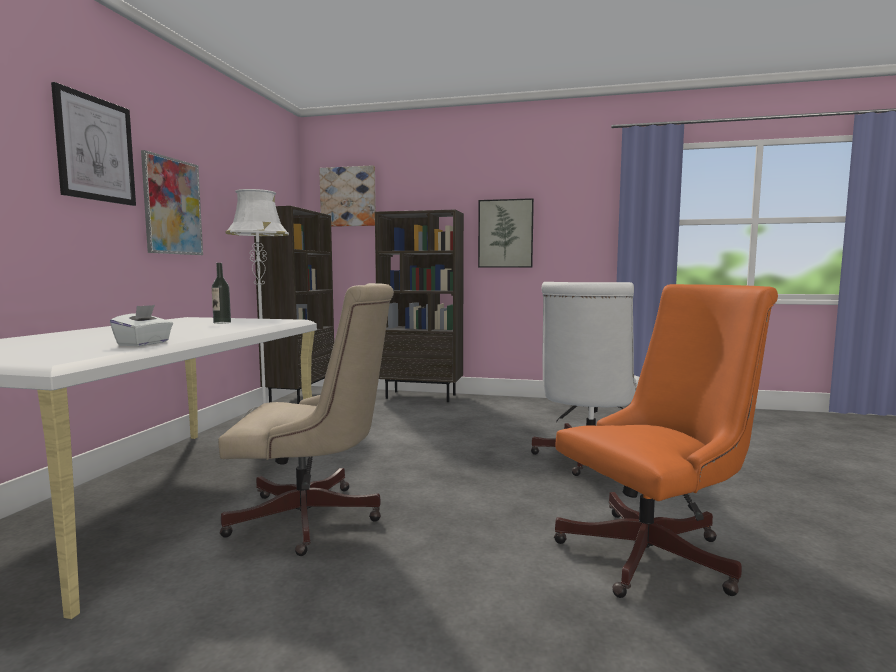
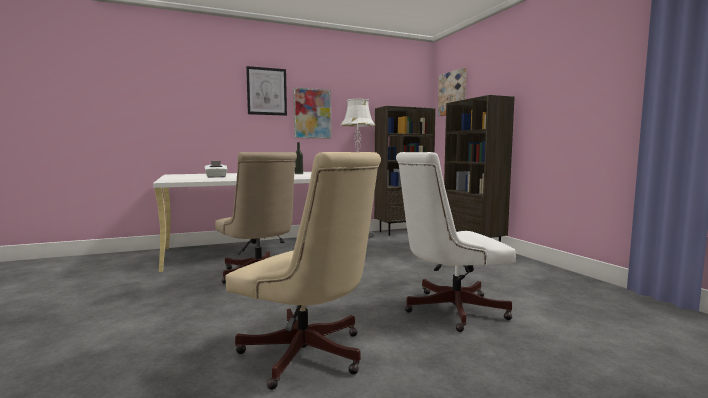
camera: 55 degrees right, 0 degrees up
(505, 233) = (546, 111): picture -> none
(656, 553) = (309, 357): orange office chair -> beige office chair

